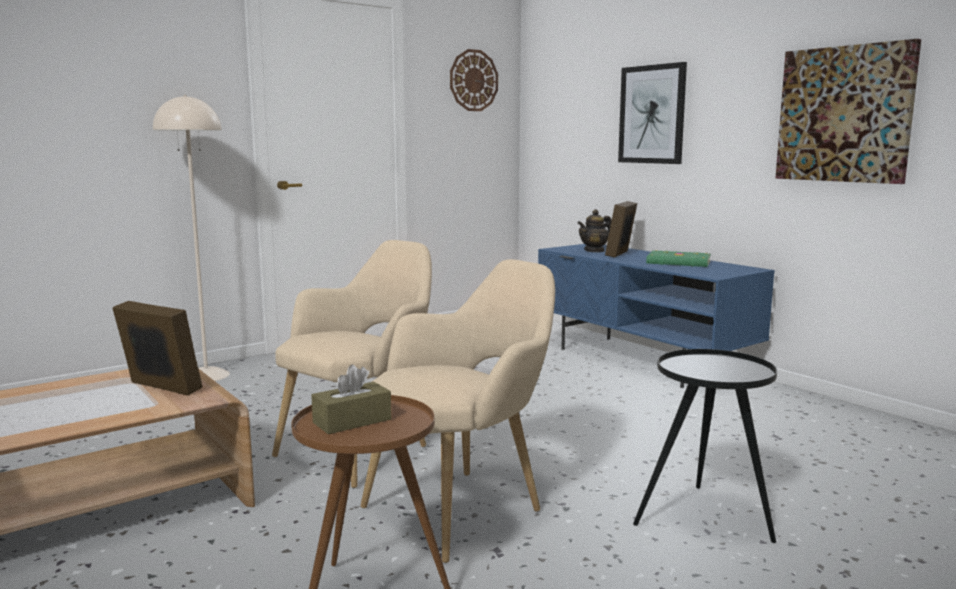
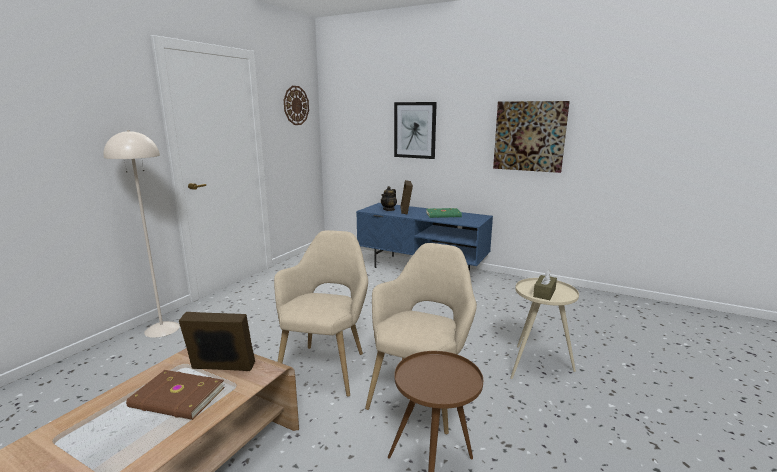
camera: 25 degrees left, 5 degrees up
(83, 403) = (177, 398): none -> brown book
(352, 421) = (429, 378): brown tissue box -> brown tissue box (544, 293)
(705, 520) = (537, 366): black side table -> beige side table

